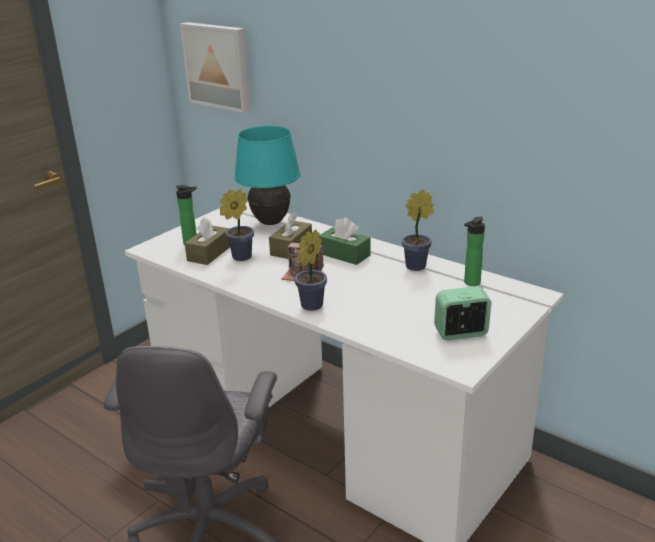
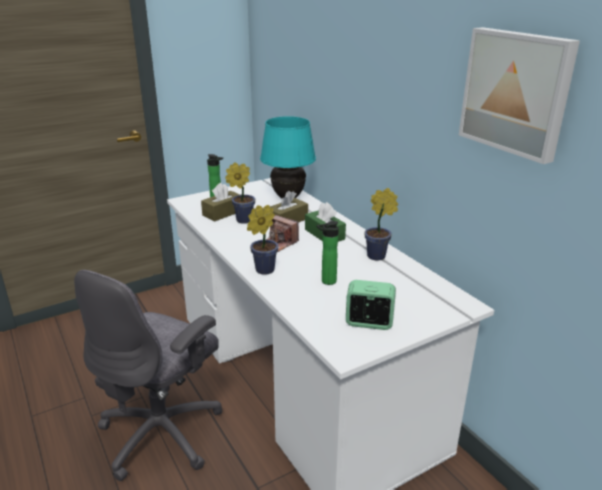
camera: 20 degrees right, 0 degrees up
(218, 66) = (275, 64): picture -> picture (516, 92)
(470, 283) = (412, 281): bottle -> bottle (326, 281)

